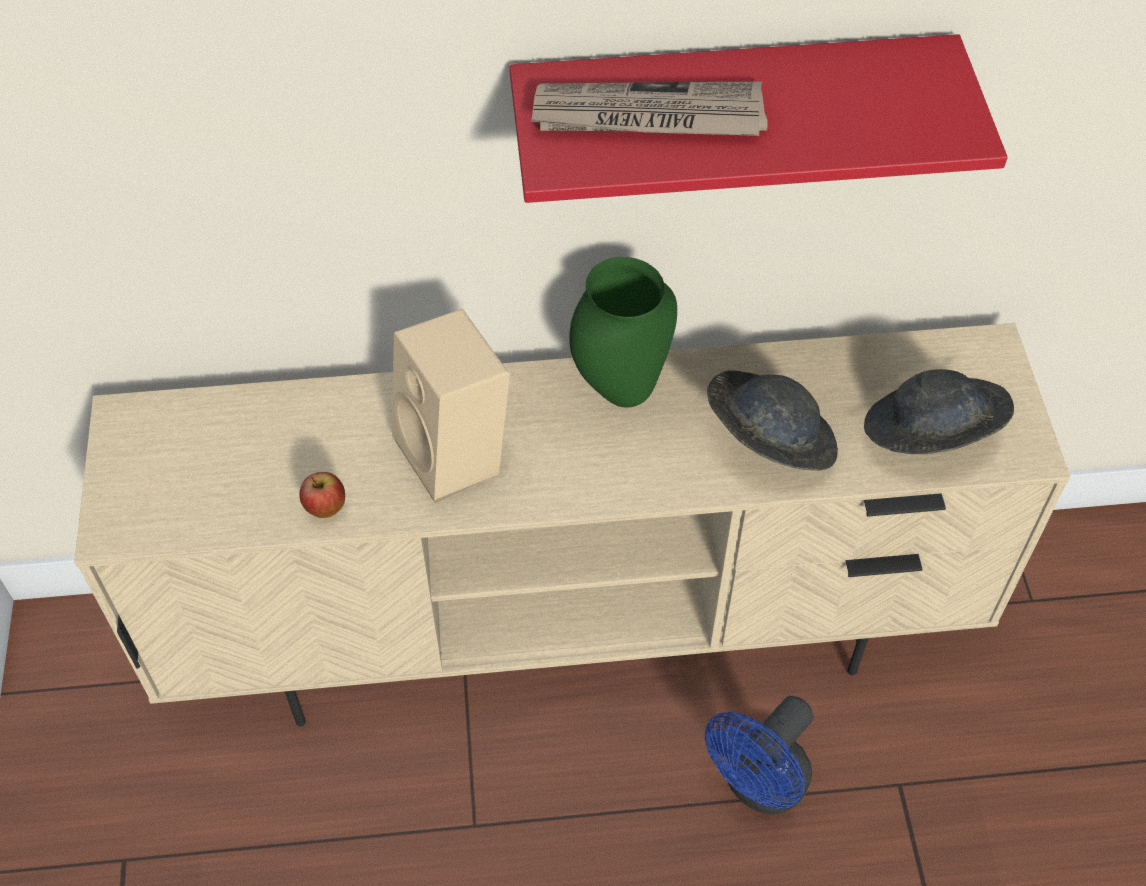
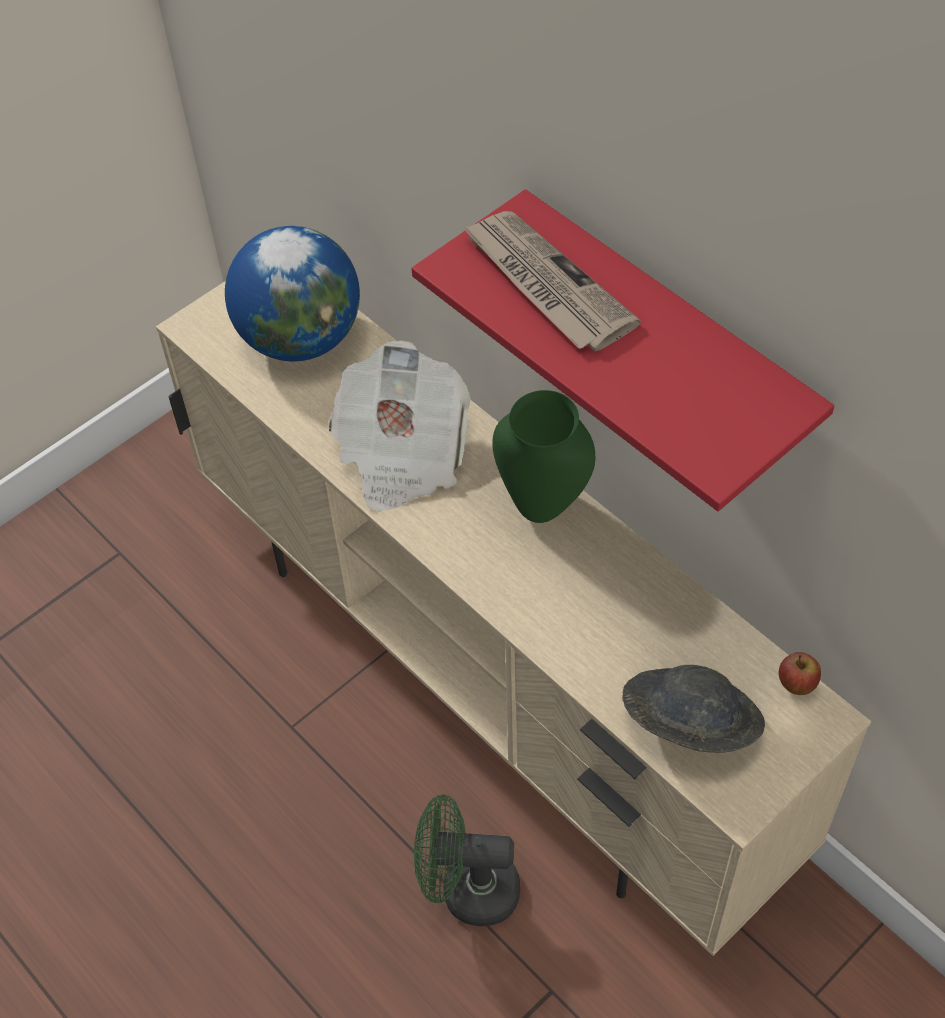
camera: 55 degrees right, 0 degrees up
(234, 449) = (301, 338): none -> globe
(326, 509) = (297, 415): apple -> apple (796, 685)
(457, 455) = (401, 453): beige speaker -> newspaper
(759, 786) = (467, 890): blue fan -> green fan
(767, 440) = (583, 621): grey hat -> none

